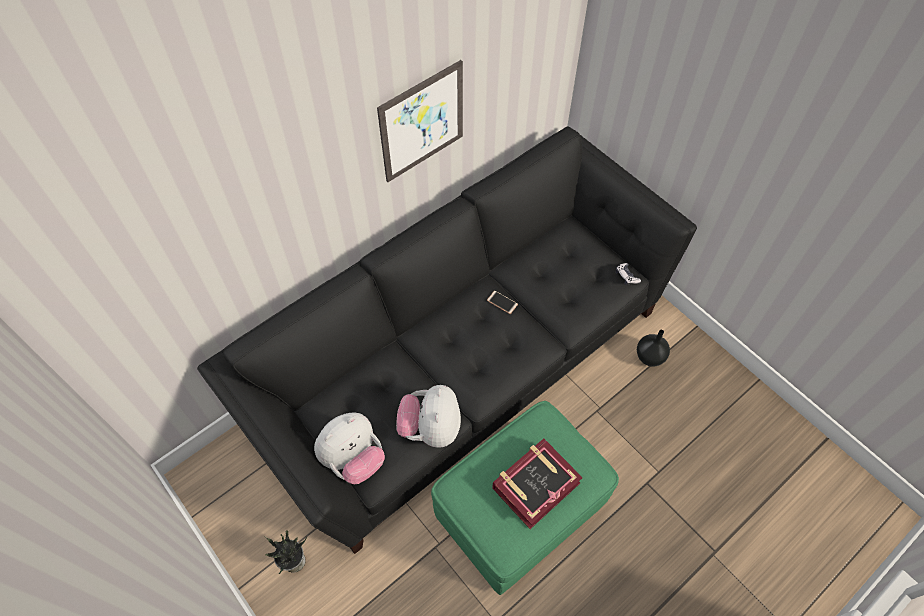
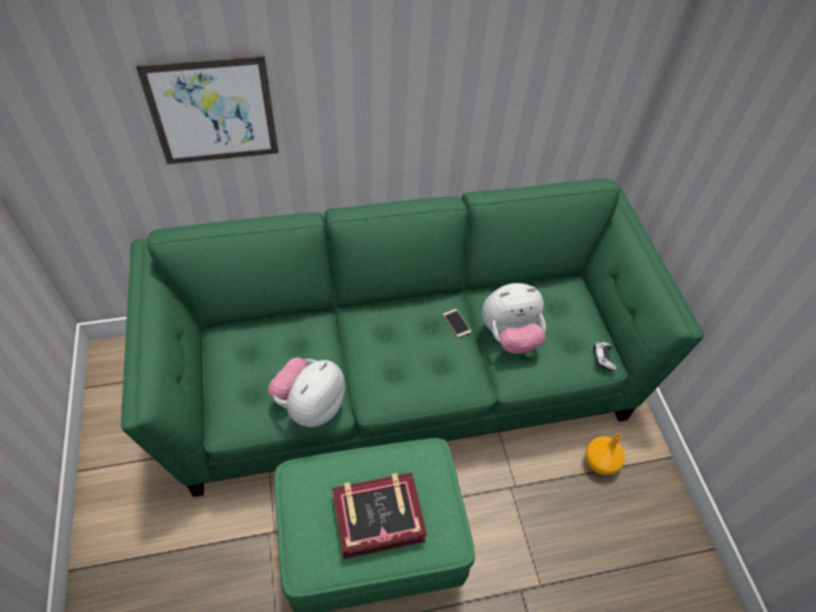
camera: 25 degrees right, 5 degrees down
(293, 561) = (137, 473): potted plant -> none
(353, 459) = (221, 396): plush toy -> plush toy (509, 336)
(422, 122) = (437, 92): picture -> picture (213, 111)
(461, 364) = (403, 375): black sofa -> green sofa
(650, 357) = (600, 463): black vase -> orange vase

